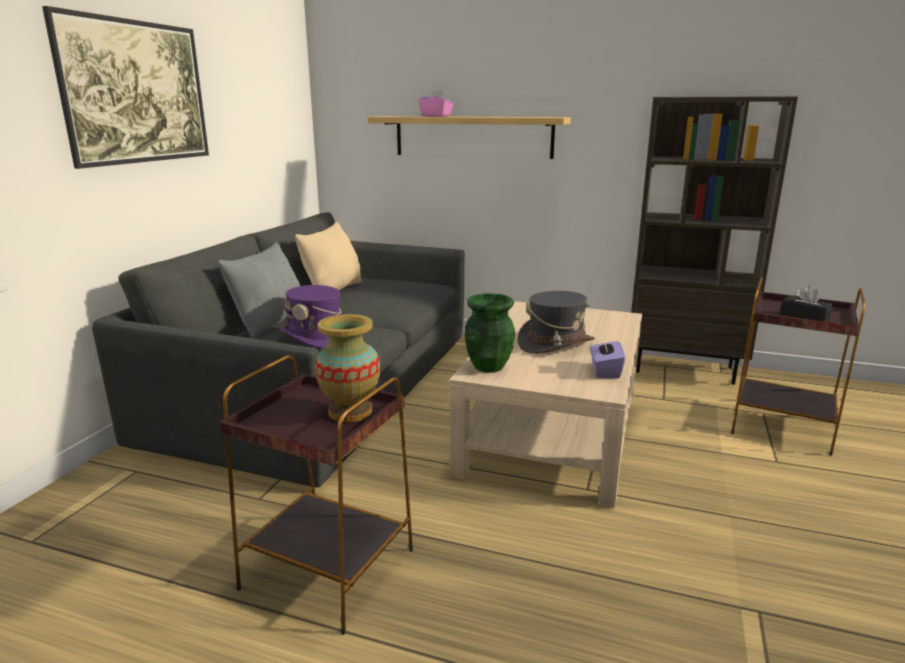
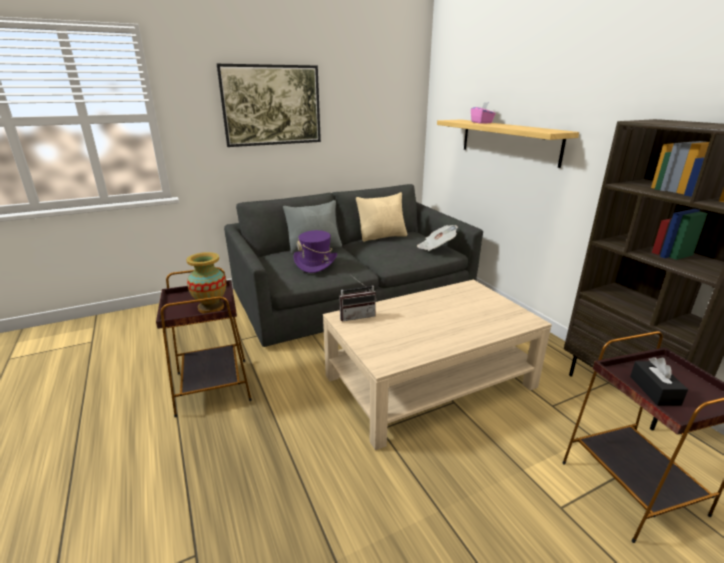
camera: 45 degrees right, 5 degrees up
(419, 284) = (436, 247): none -> newspaper
(488, 366) = (357, 316): green vase -> radio
(555, 343) = (429, 319): grey hat -> none
(605, 371) = (415, 351): purple tissue box -> none

